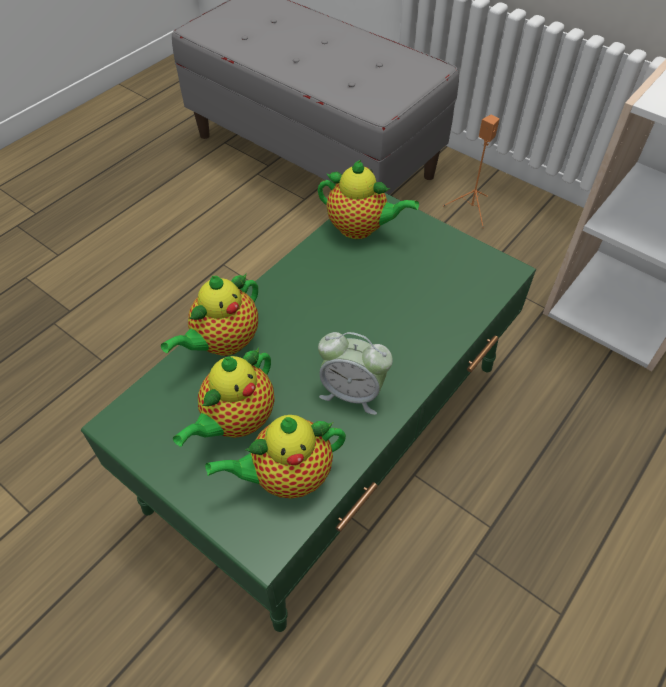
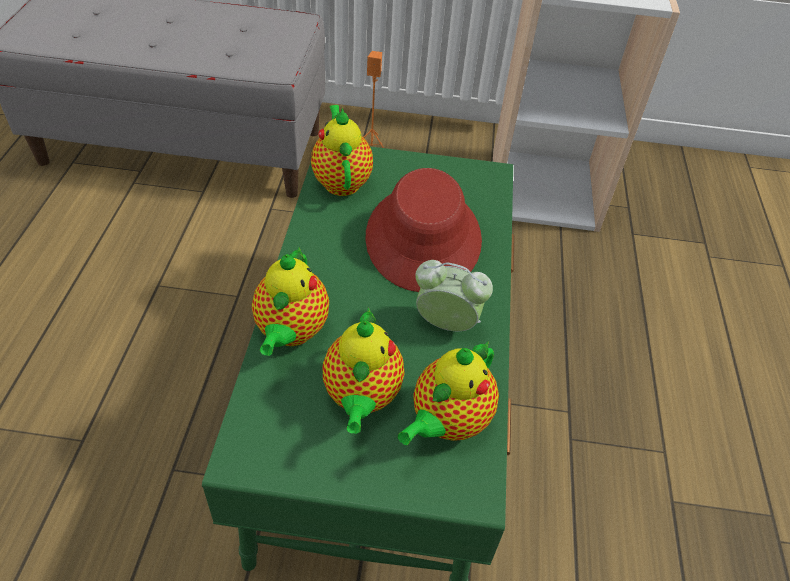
camera: 35 degrees left, 5 degrees down
(352, 392) = (446, 324): alarm clock -> alarm clock turned 150 degrees counterclockwise
(360, 228) = (341, 180): teapot -> teapot turned 90 degrees counterclockwise
(392, 308) = (424, 238): none -> red hat

